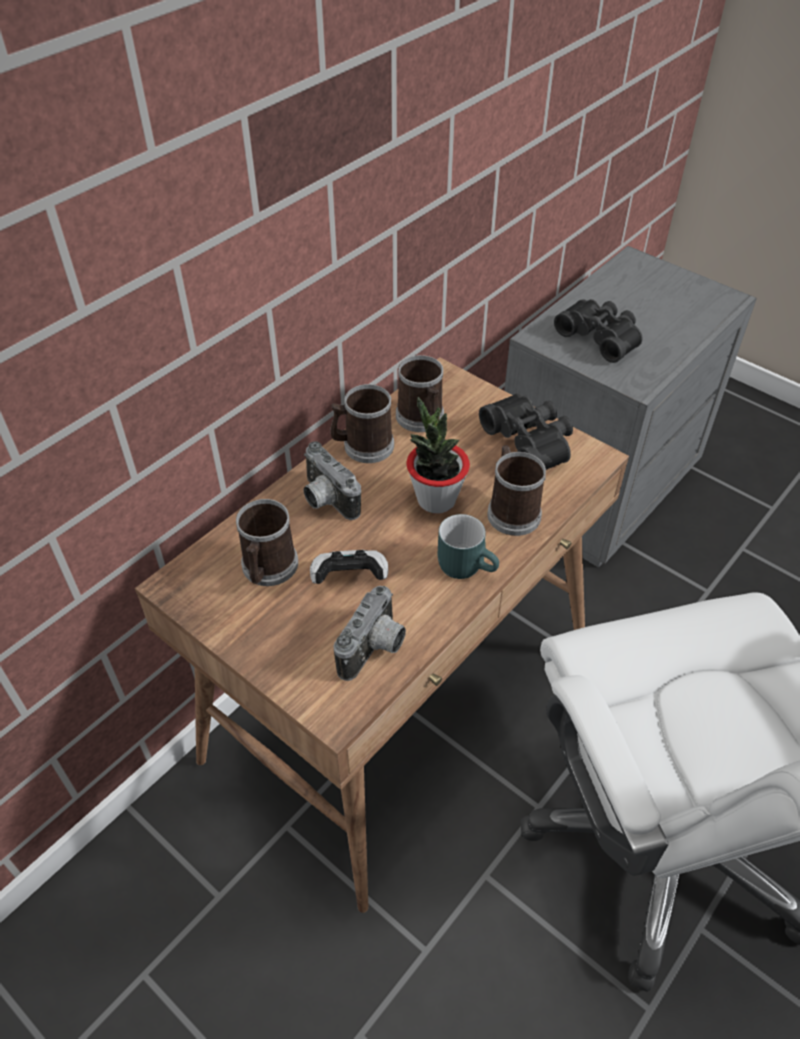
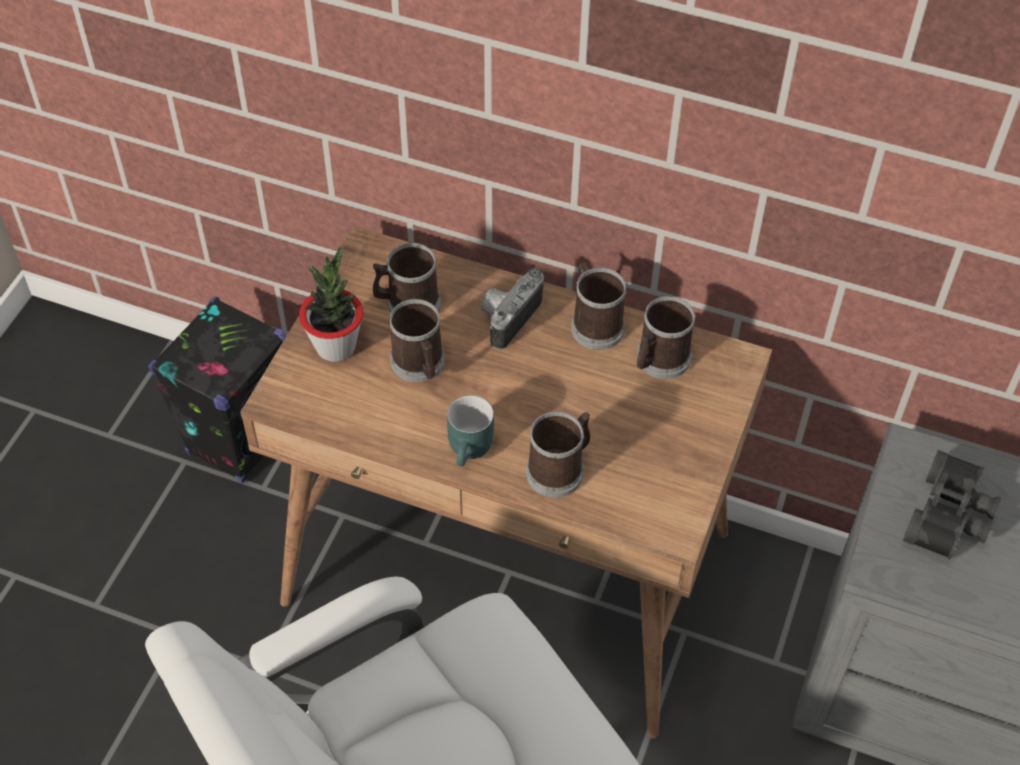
camera: 70 degrees right, 5 degrees up
(149, 906) = (239, 441): none -> black speaker
(349, 578) = (420, 365): game controller -> mug
(375, 650) = (348, 407): camera -> none
(436, 500) = (547, 403): potted plant -> potted plant (335, 346)
(530, 441) = (672, 464): black binoculars -> none

